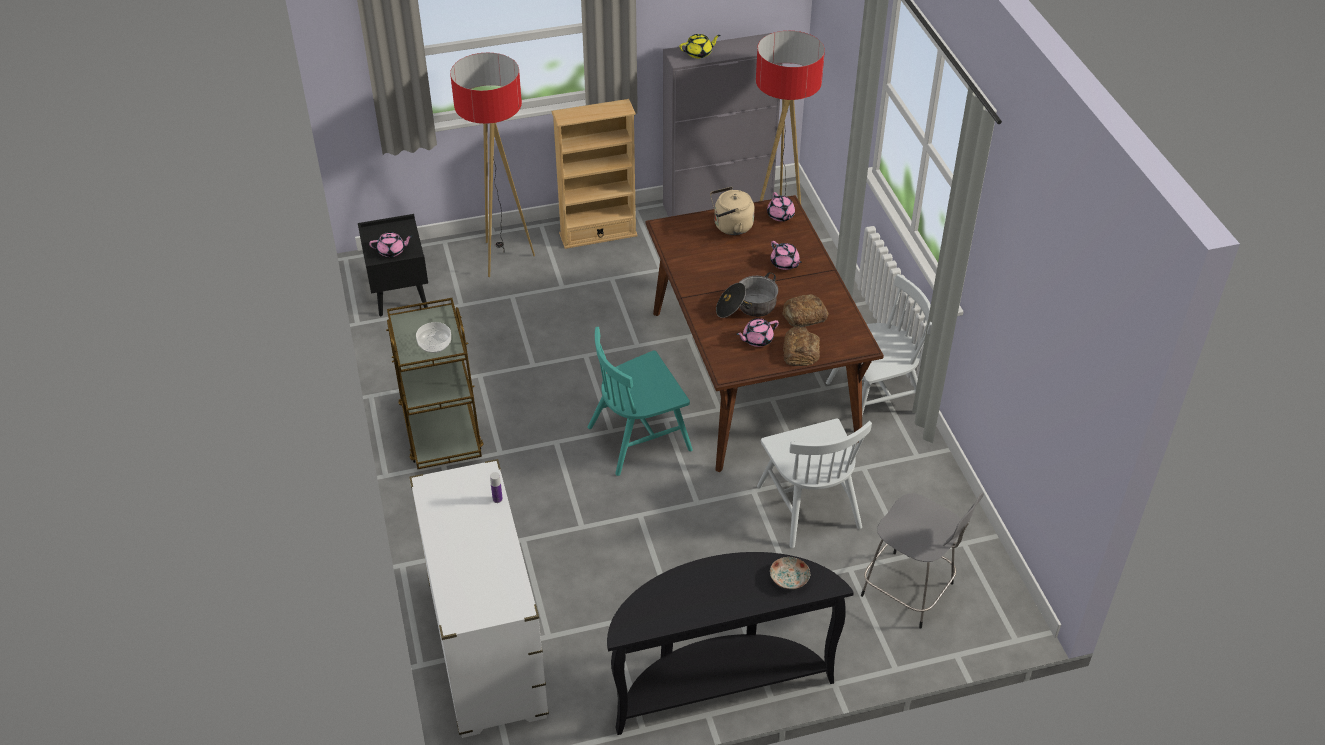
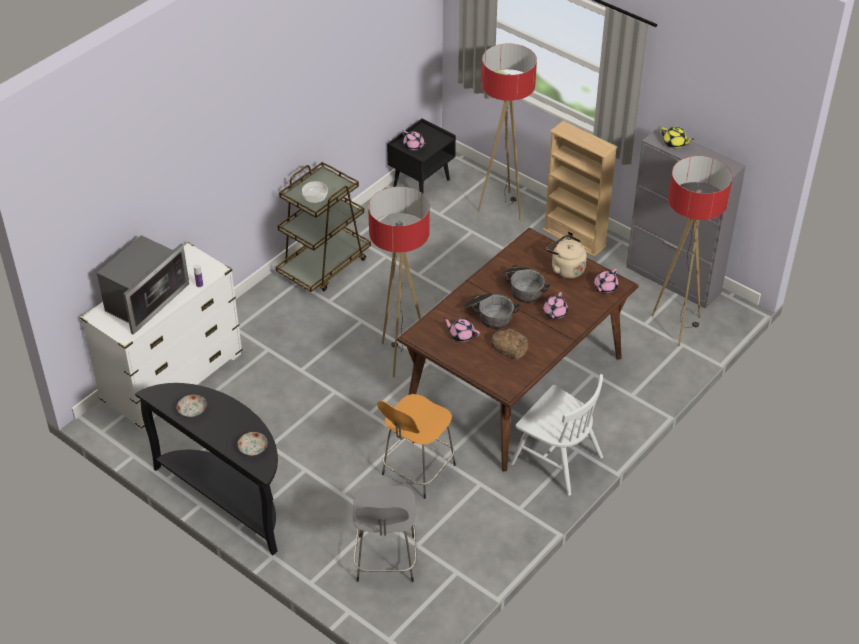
camera: 55 degrees right, 0 degrees up
(474, 561) = (144, 300): none -> microwave
(640, 438) = (401, 357): turquoise chair -> floor lamp
(684, 606) = (192, 410): none -> plate
(730, 267) = (523, 288): none -> cooking pot
(800, 351) = (471, 361): bread -> none
(808, 506) = (417, 471): white chair -> orange stool

